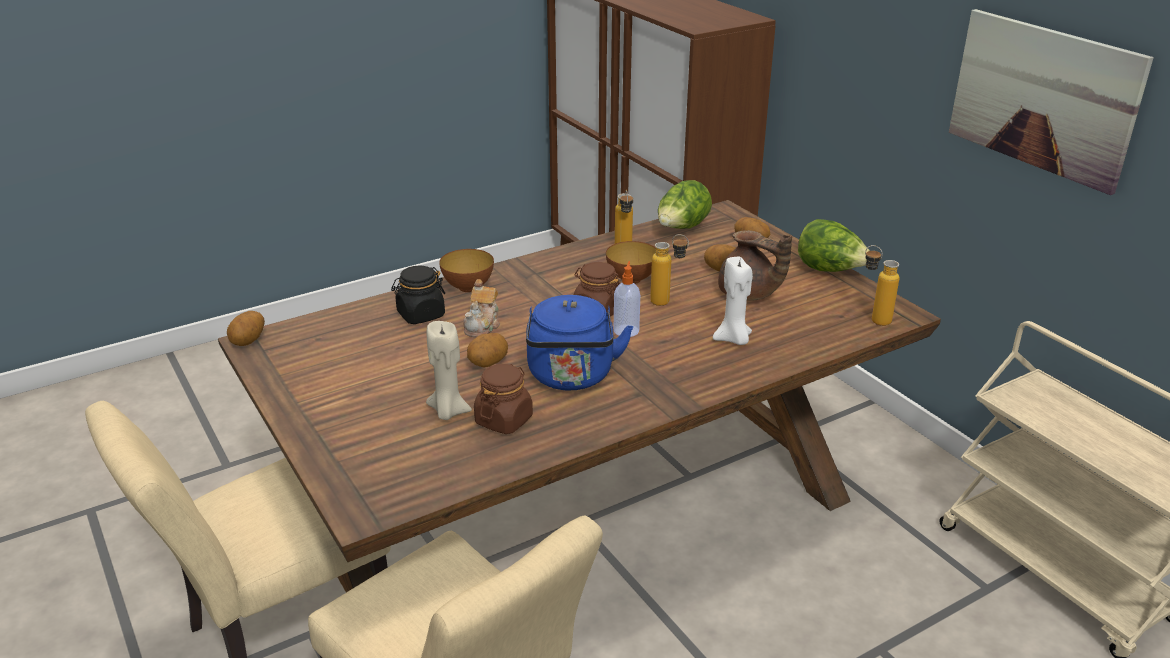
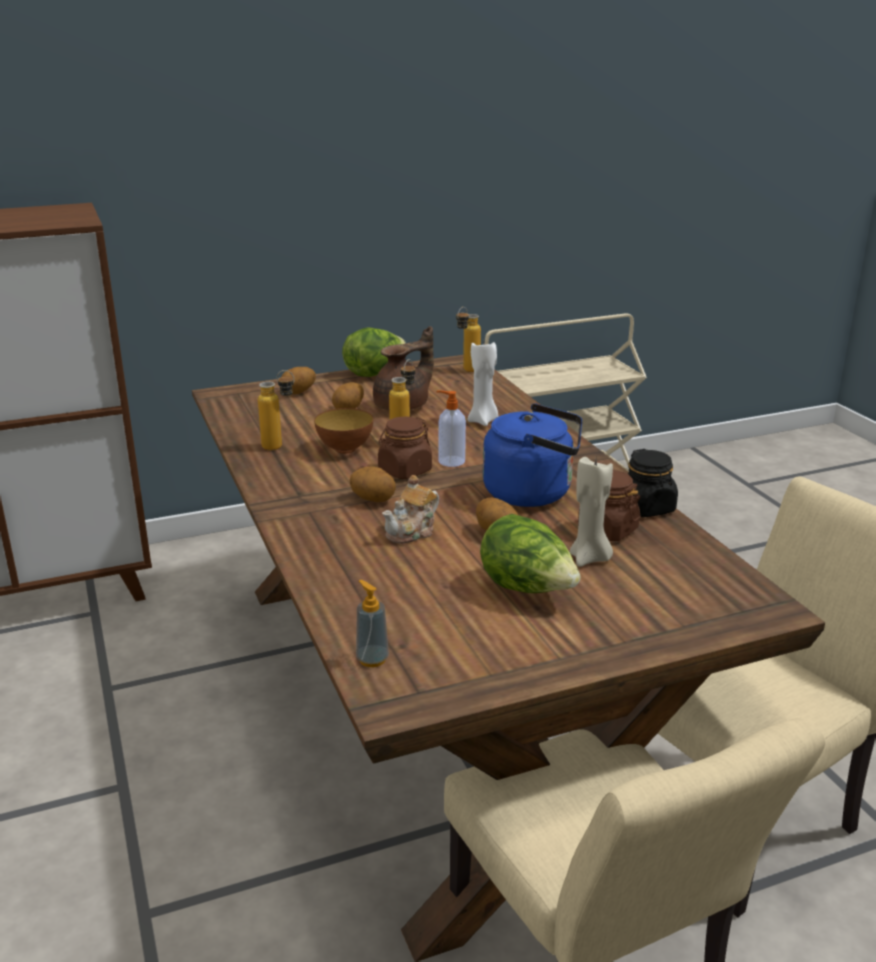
camera: 80 degrees left, 5 degrees down
(249, 341) = (387, 707): potato -> potato (373, 499)
(302, 330) = (372, 659): none -> soap dispenser
(420, 315) = (368, 569): black jar -> black jar (646, 508)
(468, 287) = (312, 537): bowl -> none
(483, 326) = (412, 532): teapot -> teapot turned 105 degrees clockwise
(682, 229) = (245, 416): lettuce -> lettuce (528, 589)
(1042, 98) = (410, 173): picture -> none

